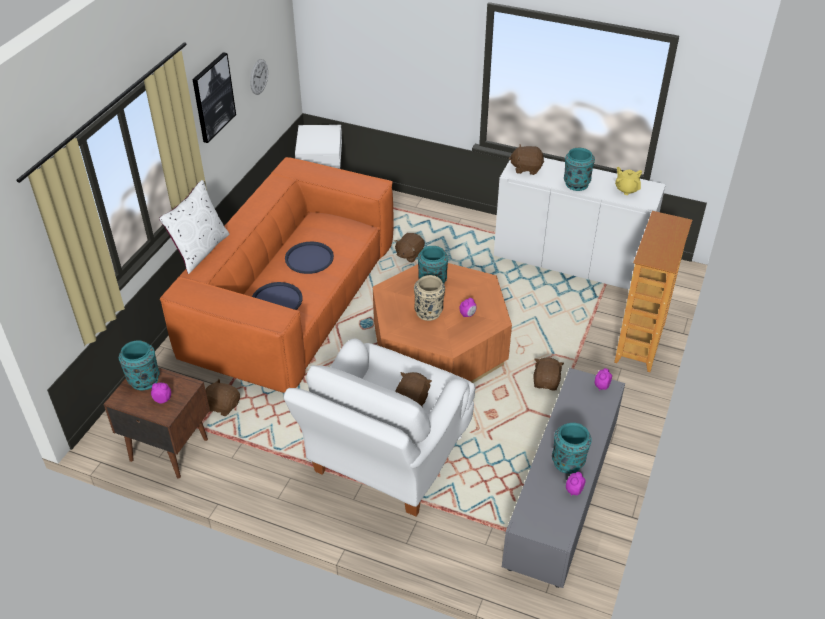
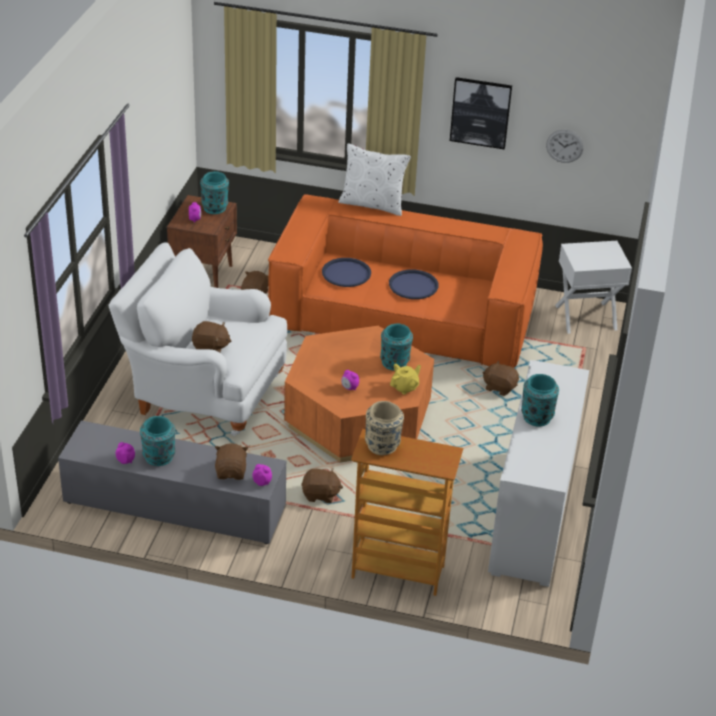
camera: 80 degrees right, 5 degrees down
(429, 312) = (348, 362): beige vase -> beige vase (382, 446)
(526, 168) = (555, 379): brown plush toy -> brown plush toy (231, 472)
(626, 189) = (541, 457): yellow teapot -> yellow teapot (405, 387)

